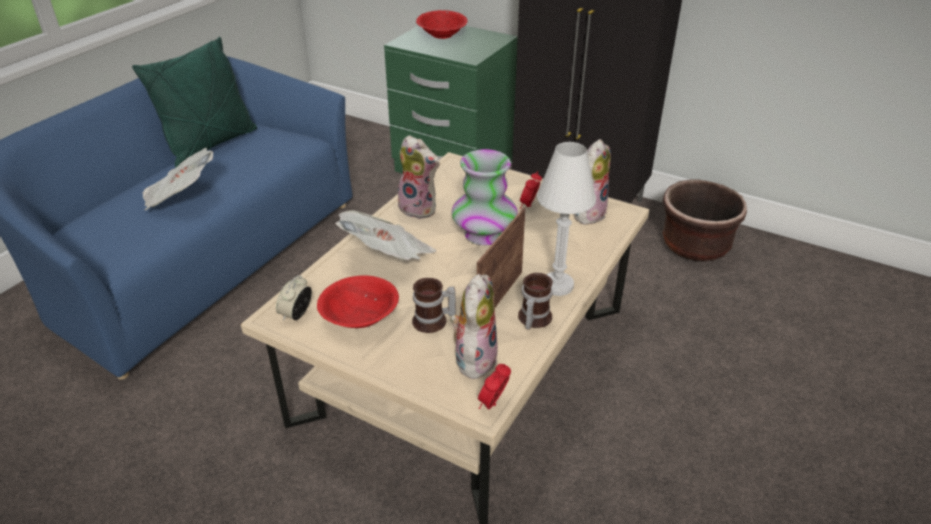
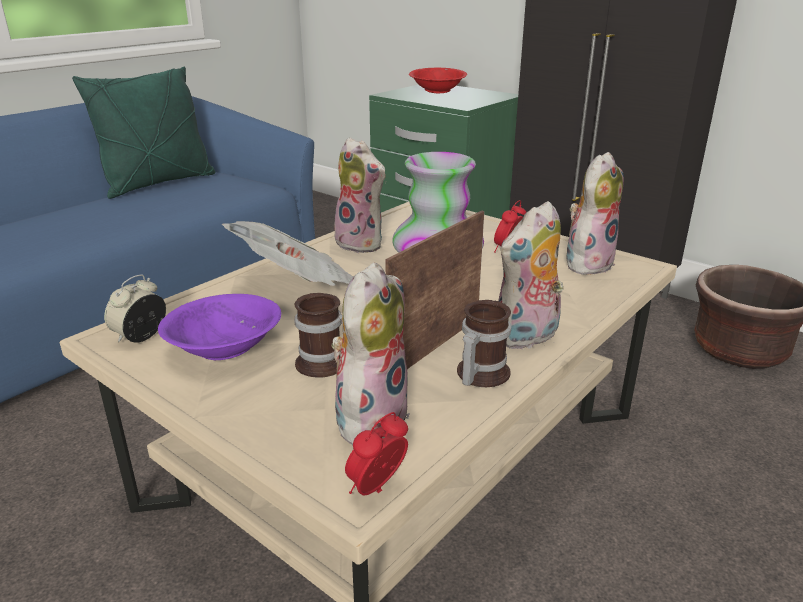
camera: 10 degrees right, 10 degrees down
(180, 197) = (94, 222): newspaper -> none
(360, 318) = (224, 349): red bowl -> purple bowl
(557, 285) = (527, 338): white table lamp -> plush toy

